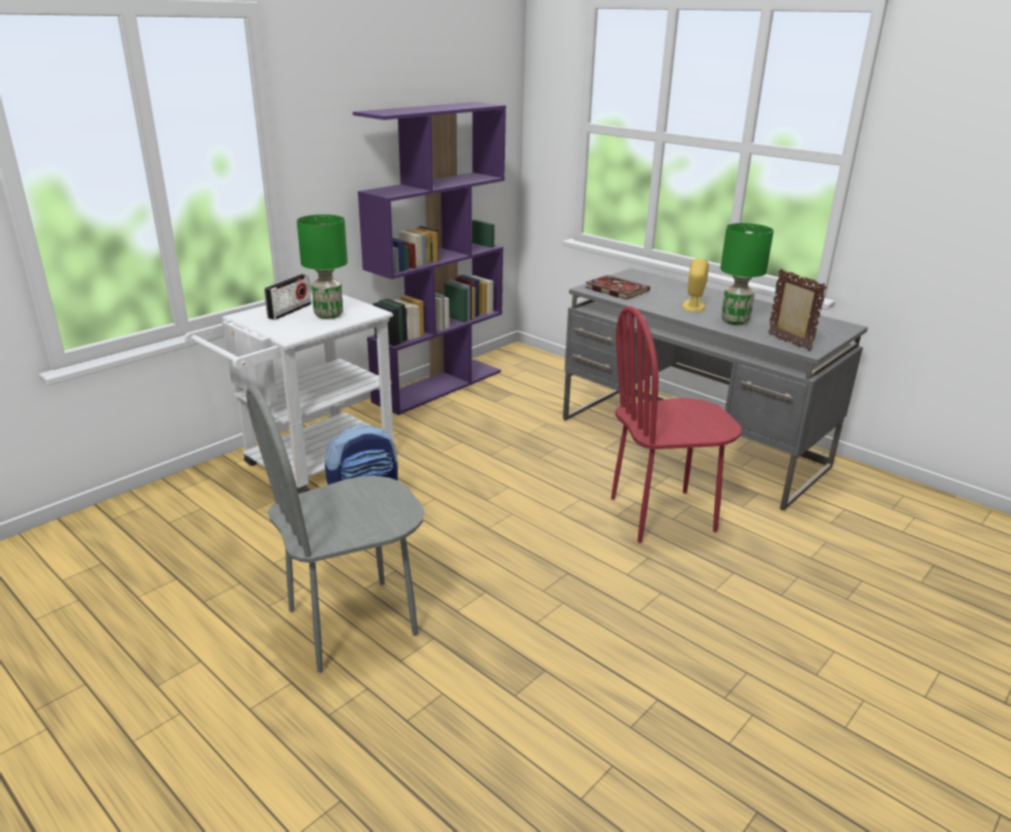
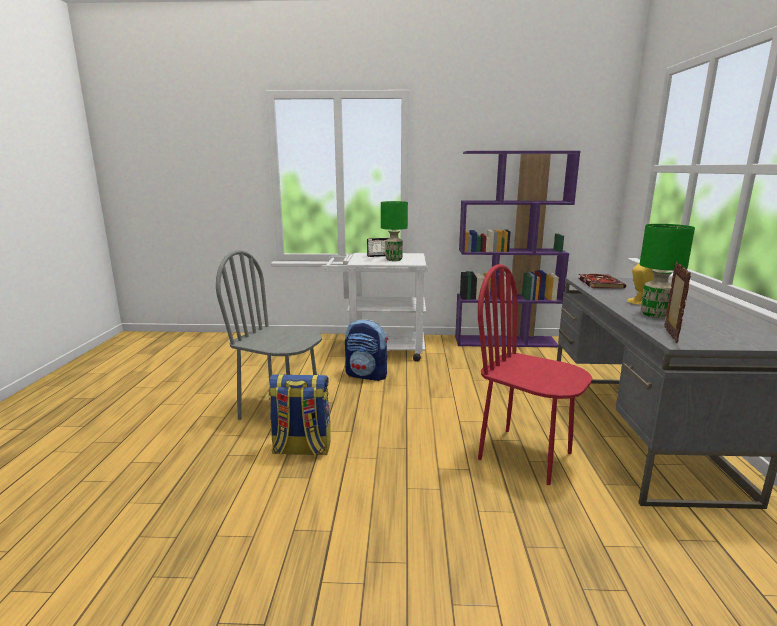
camera: 50 degrees right, 10 degrees down
(475, 648) = (301, 449): none -> backpack

